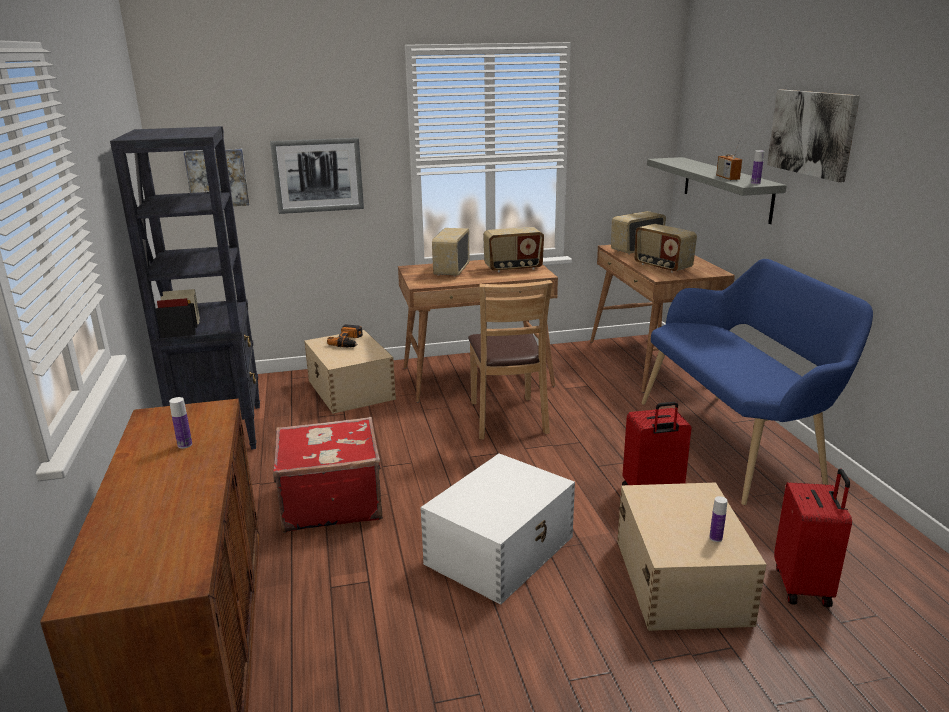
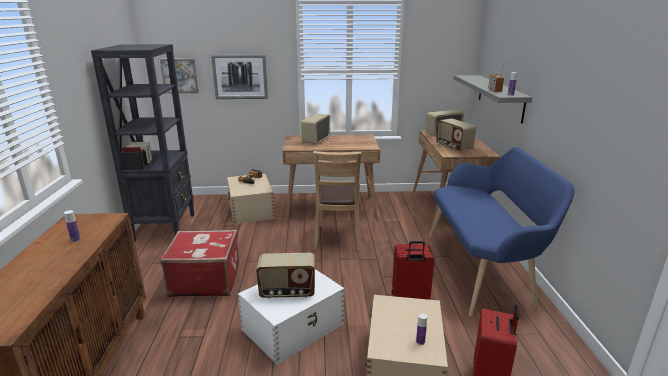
camera: 10 degrees right, 0 degrees up
(513, 268) = (355, 141): radio -> radio (287, 292)
(812, 133) = (548, 61): picture -> none

